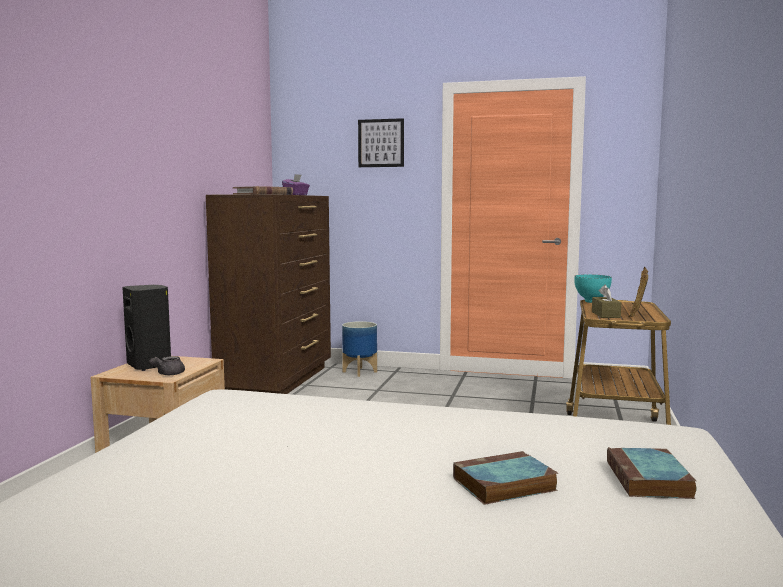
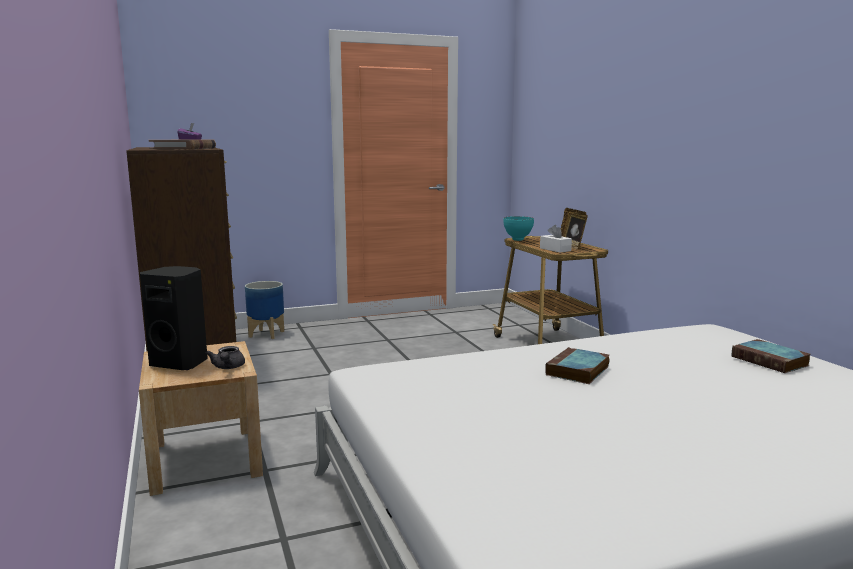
camera: 35 degrees left, 5 degrees up
(381, 143) = (265, 89): picture -> none
(503, 485) = (721, 385): book -> book (577, 371)
(605, 314) = (555, 249): brown tissue box -> white tissue box

